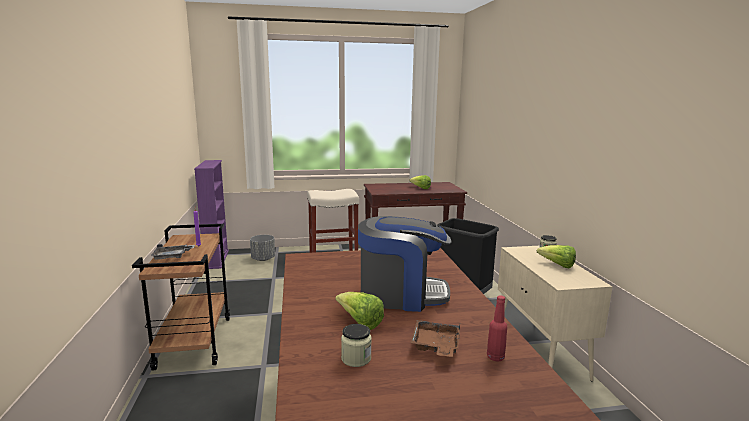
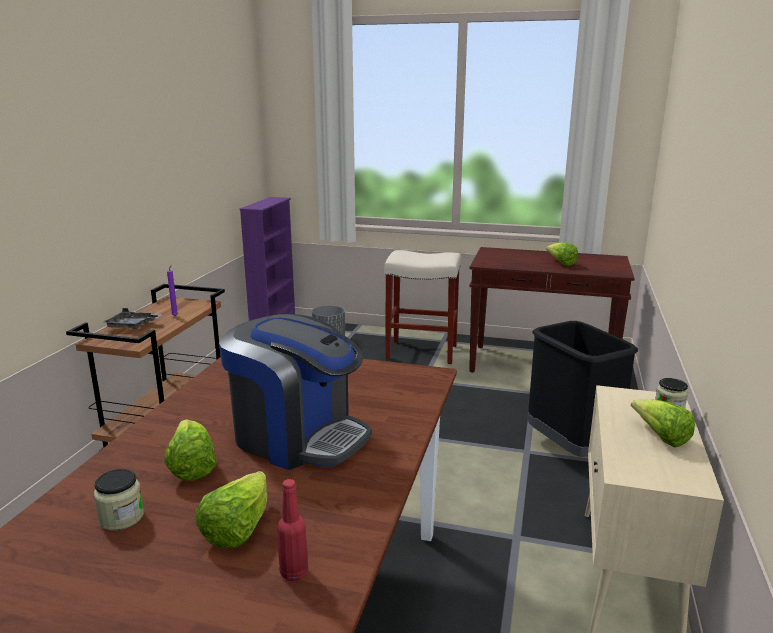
camera: 25 degrees right, 5 degrees up
(435, 346) = (237, 529): brown tray -> lettuce

